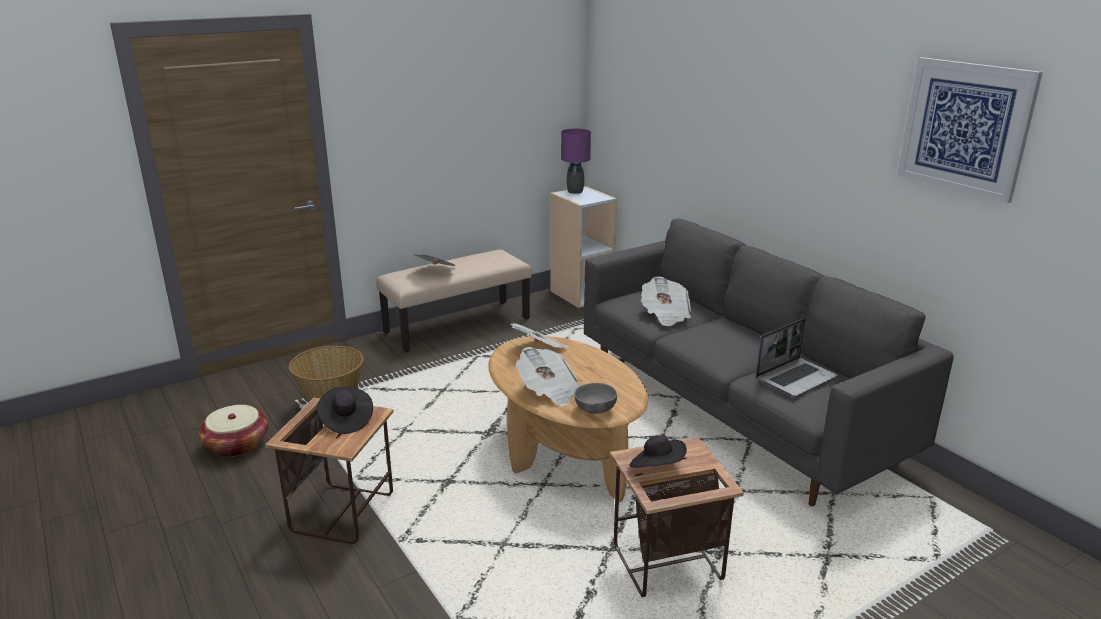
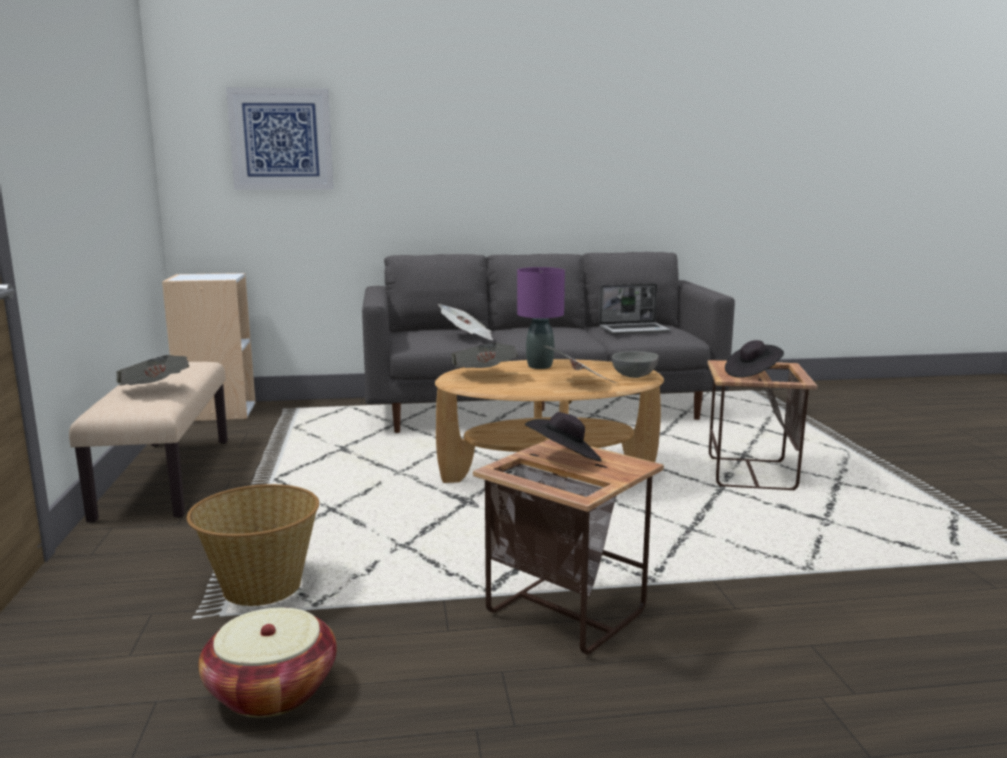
camera: 65 degrees left, 10 degrees down
(575, 191) = (186, 276): purple table lamp -> purple table lamp (540, 366)
(796, 378) = (634, 330): laptop -> laptop turned 90 degrees clockwise
(965, 127) = (657, 110): picture -> picture (281, 139)

